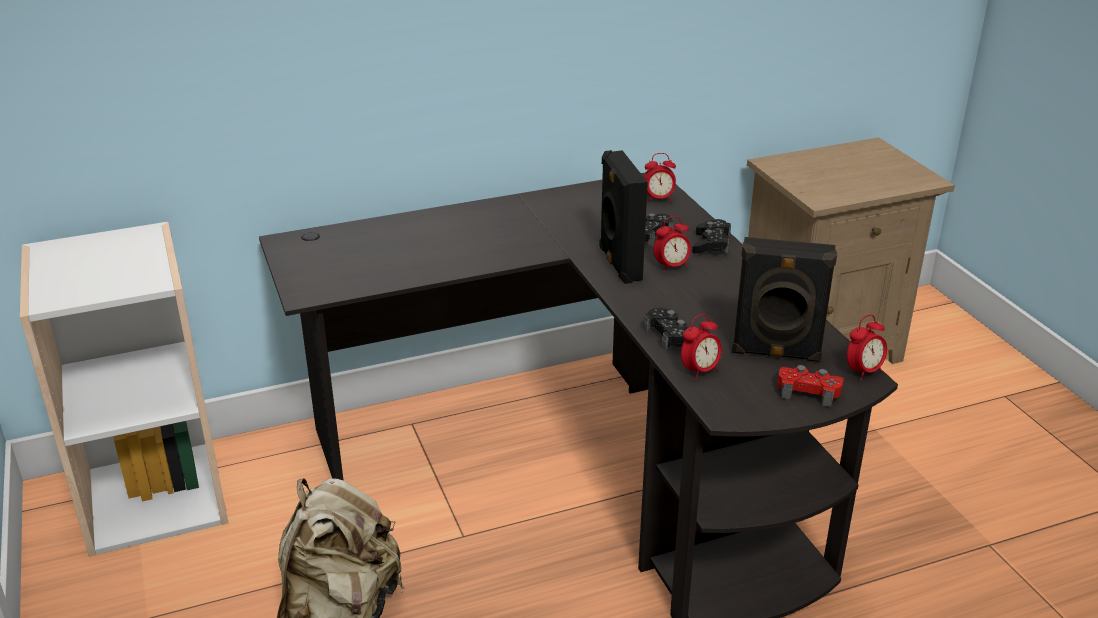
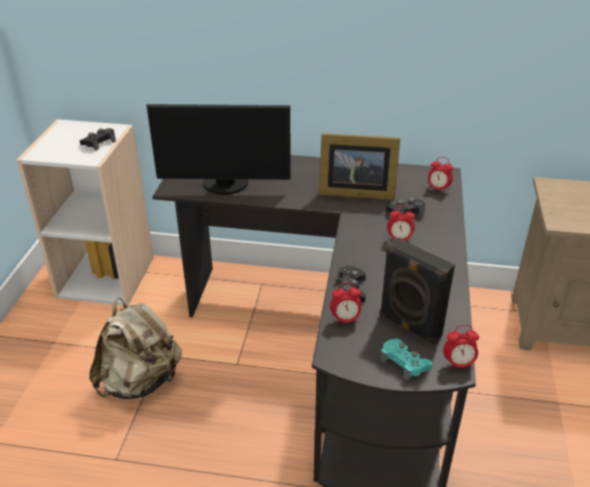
camera: 30 degrees right, 5 degrees up
(380, 268) = (225, 185): none -> monitor
(561, 229) = (354, 191): none -> picture frame
(618, 264) = (366, 227): black speaker -> none
(711, 244) = (442, 232): black game controller -> black game controller (99, 143)
(808, 391) = (404, 363): red game controller -> turquoise game controller

